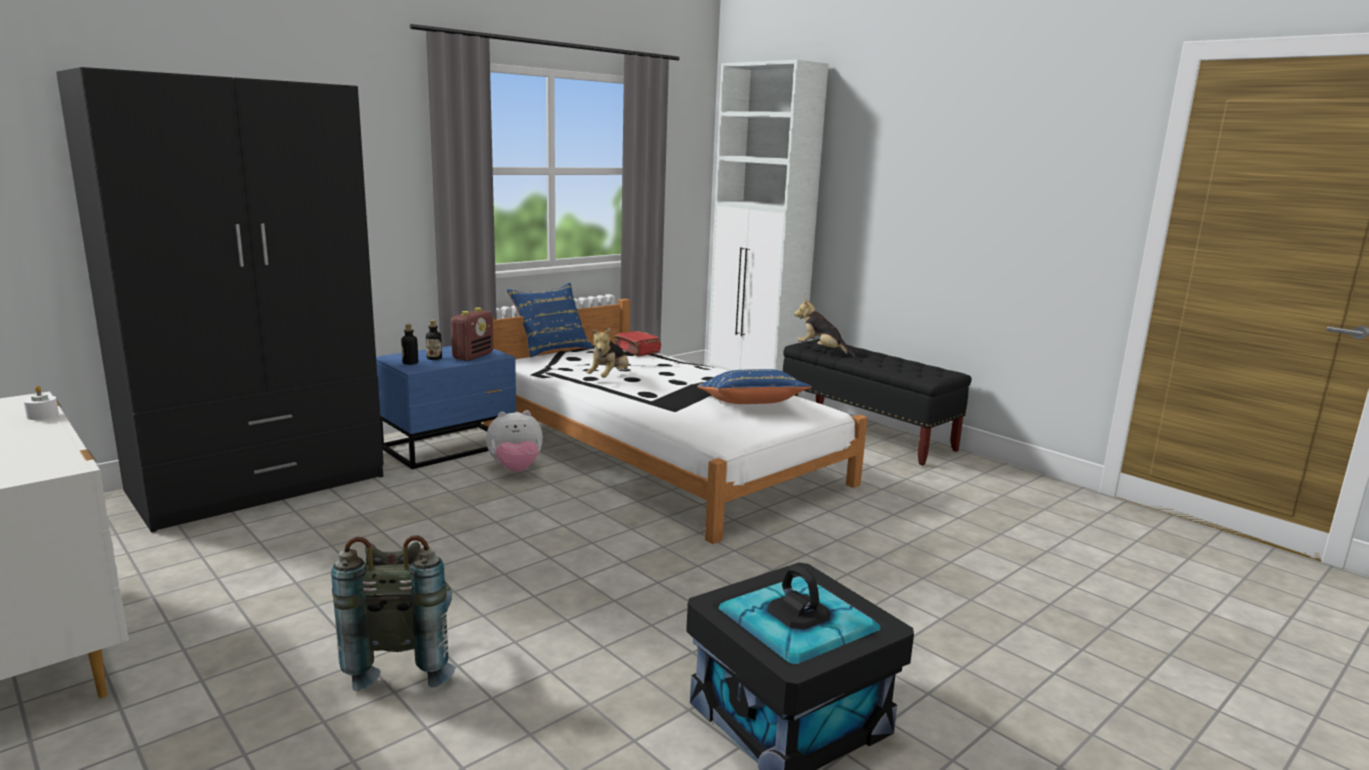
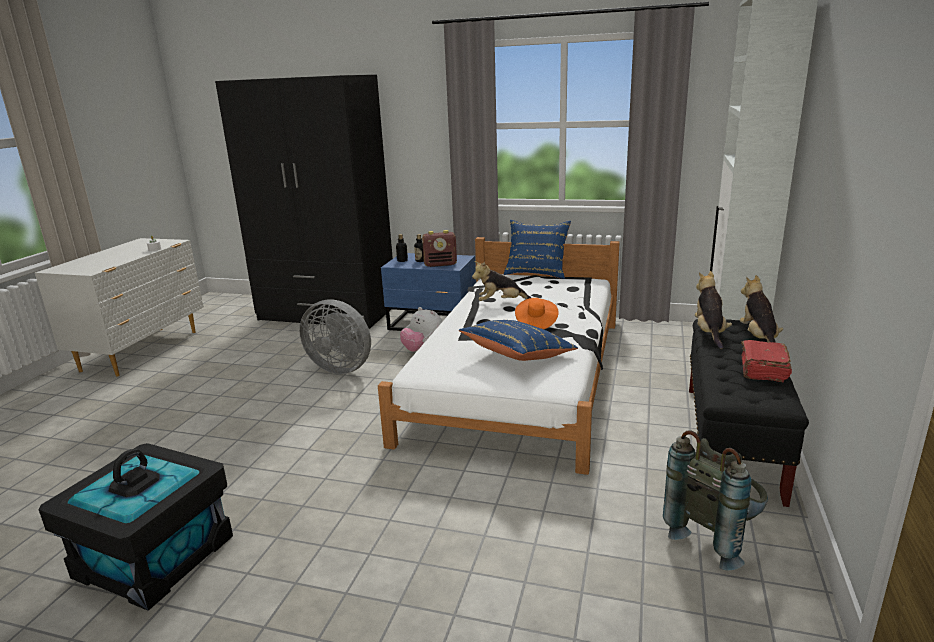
camera: 60 degrees right, 5 degrees up
(403, 661) = (169, 417): grey backpack -> grey backpack (714, 536)
(472, 518) = (342, 367): none -> grey fan
(637, 351) = (584, 289): red book -> red book (763, 370)
(689, 382) = (536, 323): none -> orange hat
(849, 347) = (758, 338): none -> plush toy

